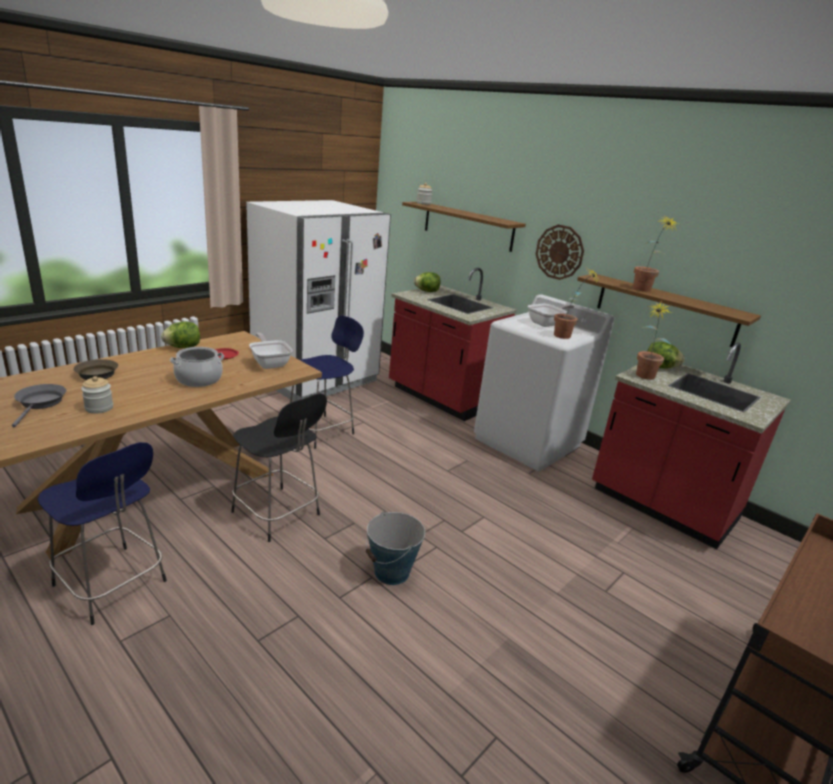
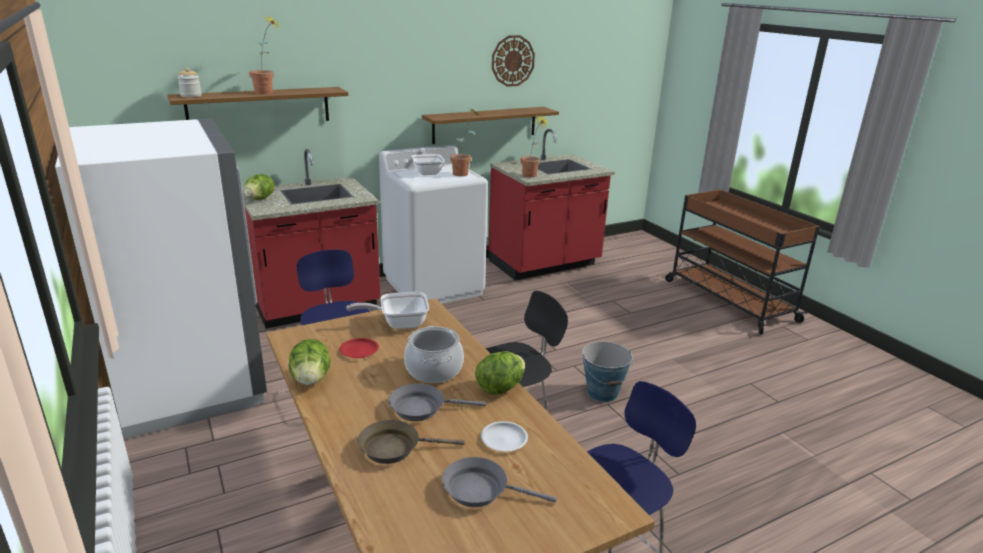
camera: 70 degrees left, 0 degrees up
(99, 408) = (504, 439): jar -> white plate
(145, 380) = (422, 408): none -> grey frying pan
(559, 252) = (383, 105): wall clock -> wall clock (512, 61)
(643, 290) = (481, 114): potted plant -> potted plant (268, 93)
(660, 367) = (514, 167): lettuce -> lettuce (500, 388)

